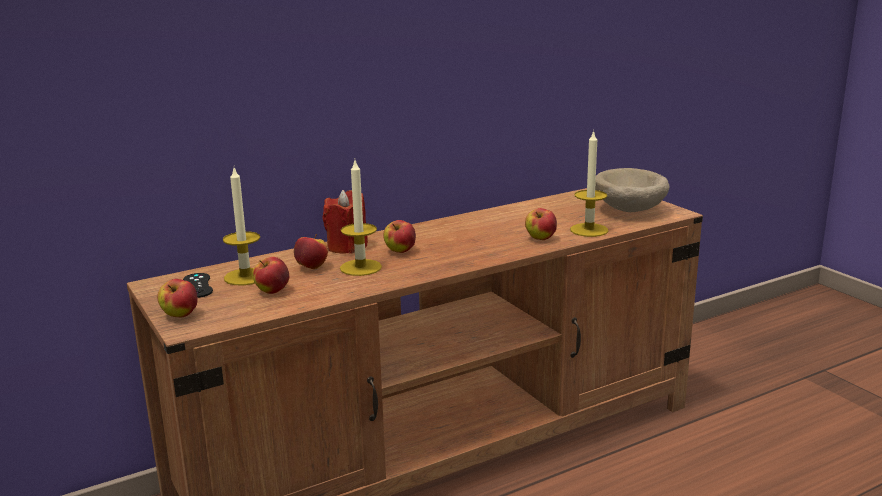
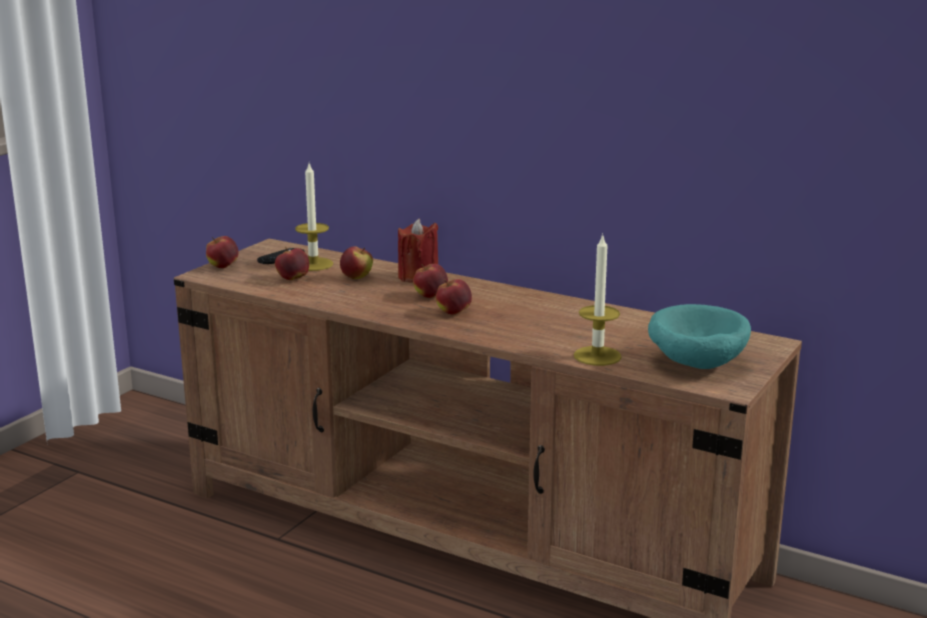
camera: 60 degrees right, 0 degrees up
(360, 267) = (374, 292): candle -> none
(540, 239) = (538, 340): apple -> apple (453, 312)
(628, 211) = (694, 364): beige bowl -> turquoise bowl

